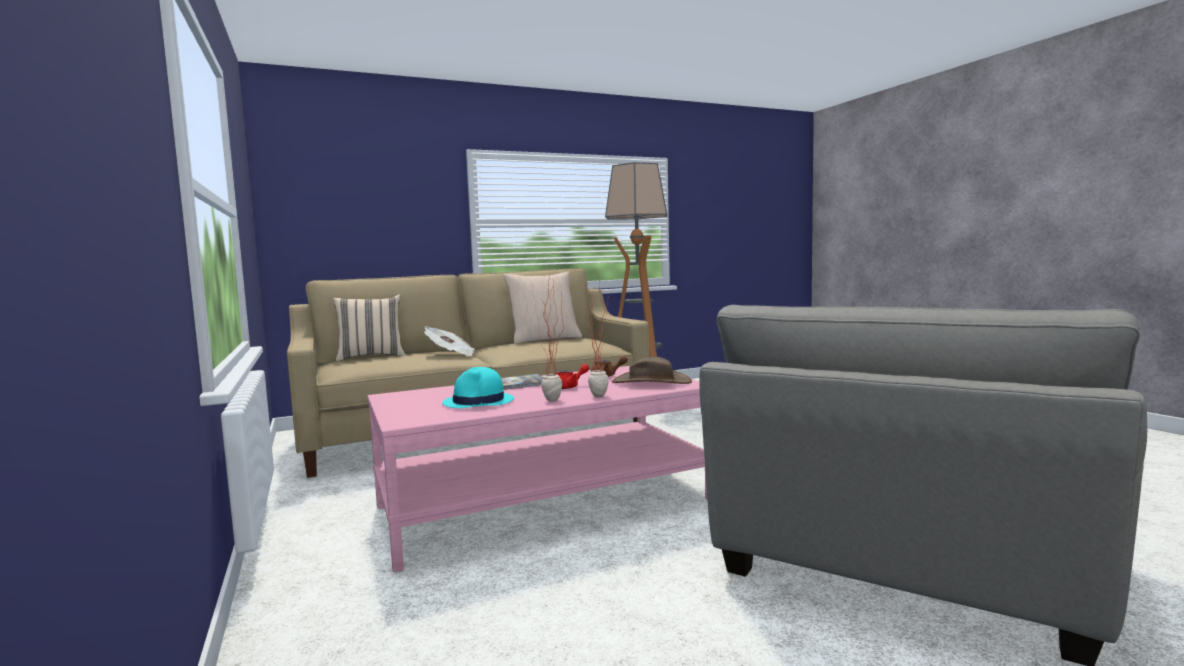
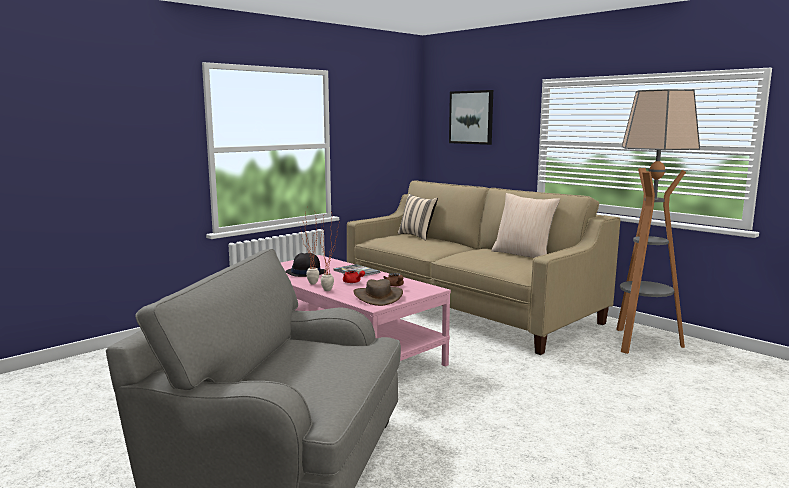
camera: 70 degrees right, 5 degrees up
(359, 191) = (471, 117): none -> picture
(451, 355) = (435, 247): newspaper -> none
(479, 402) = (305, 272): turquoise hat -> black hat

